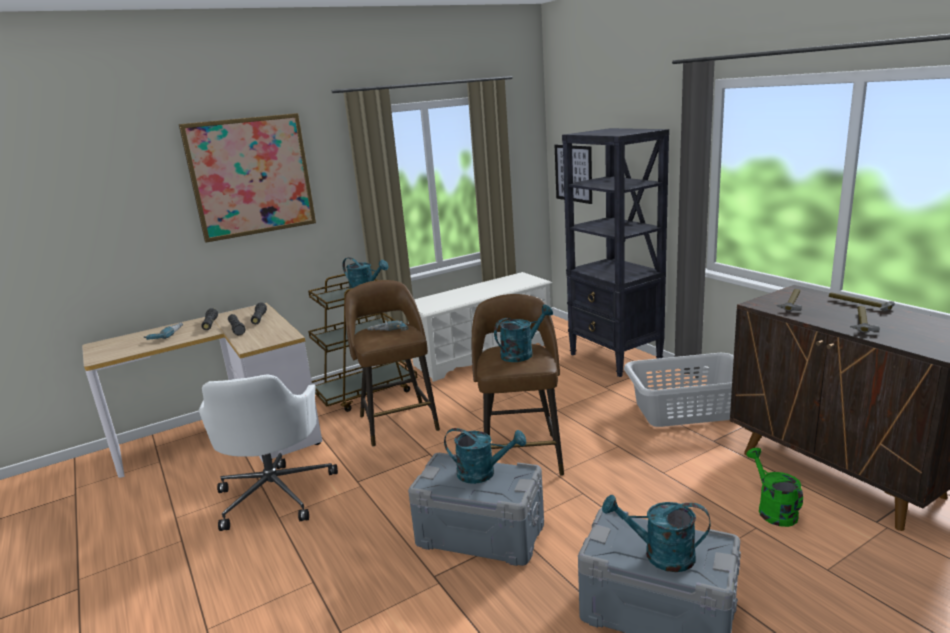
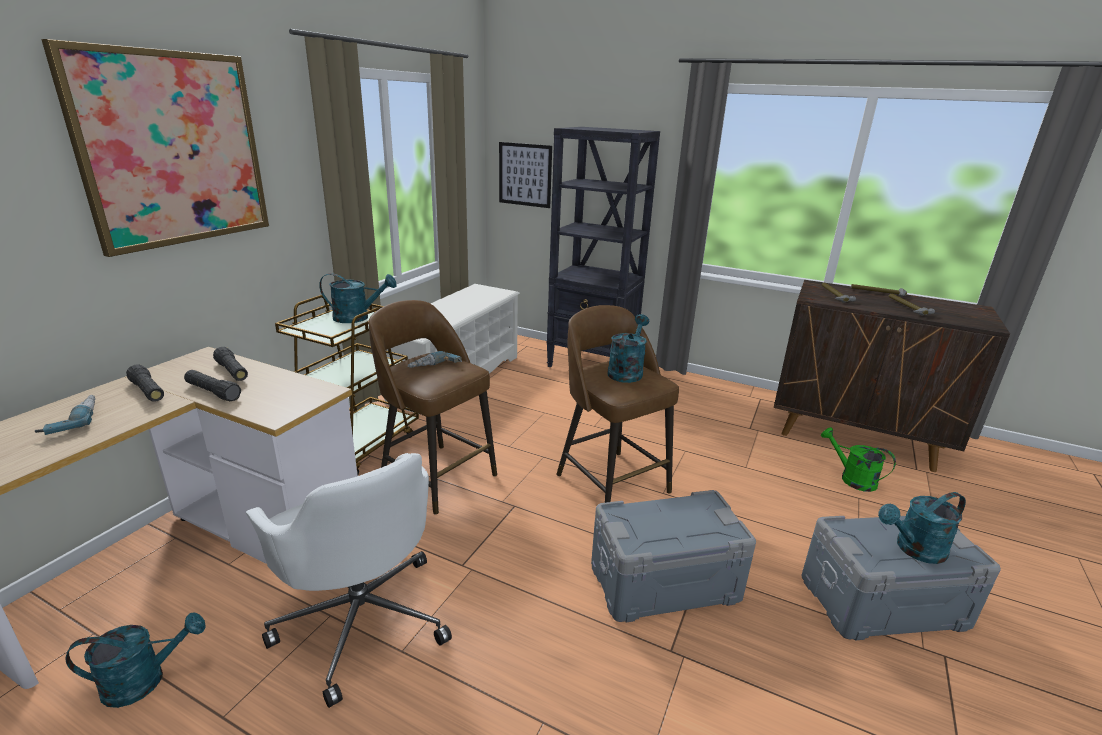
camera: 35 degrees left, 5 degrees up
(483, 473) = (673, 514): turquoise watering can -> turquoise watering can (145, 680)
(688, 410) = (702, 404): grey laundry basket -> none

